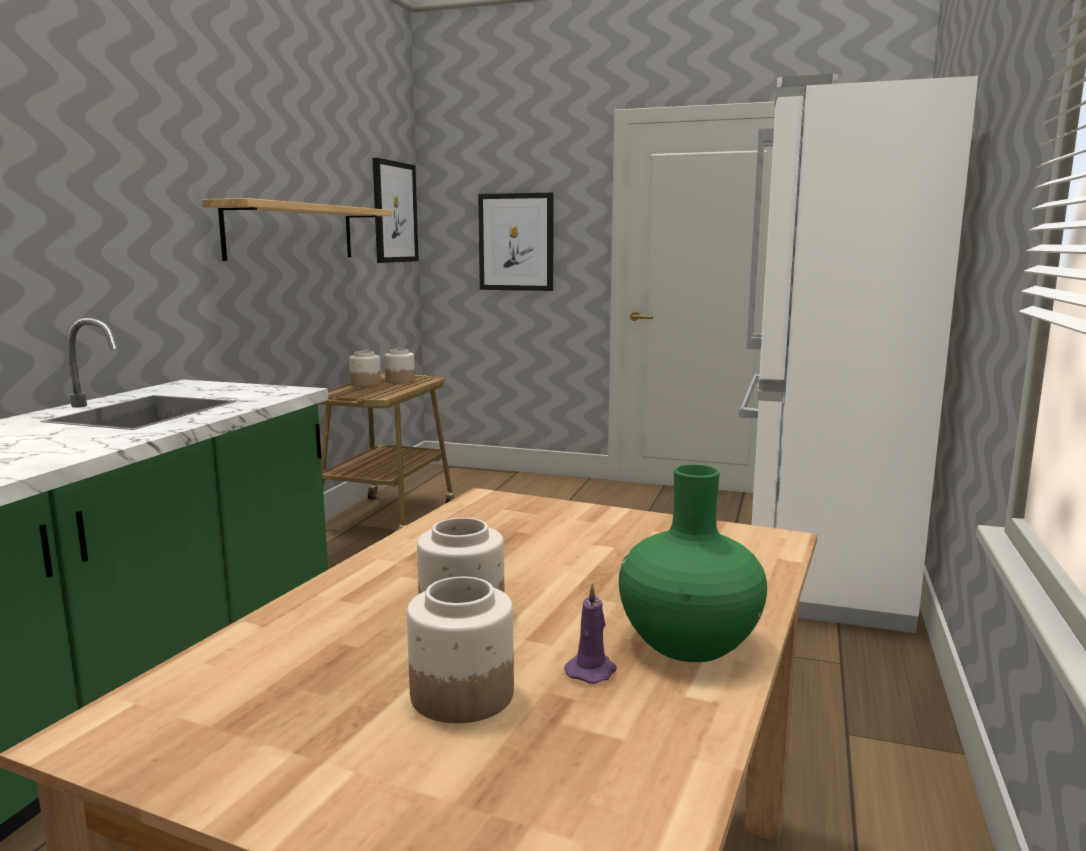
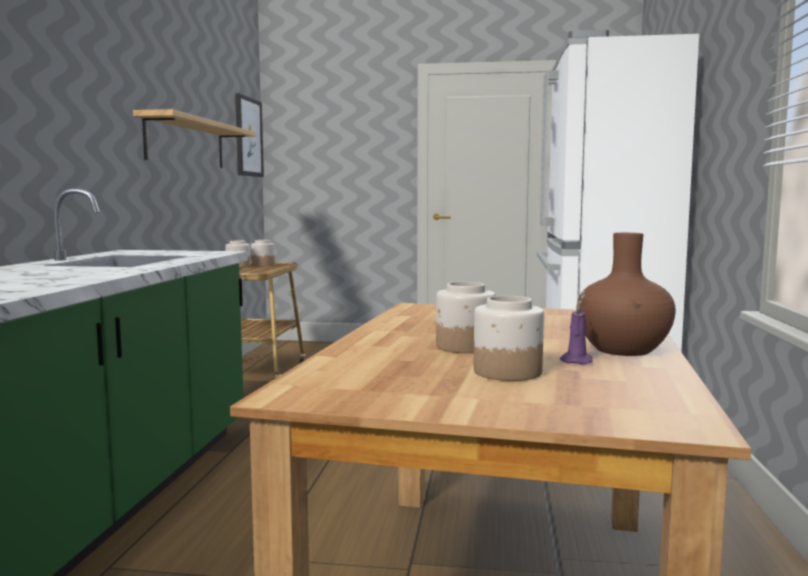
camera: 10 degrees left, 5 degrees down
(516, 242) = (342, 162): picture -> none
(688, 643) = (622, 350): green vase -> brown vase

